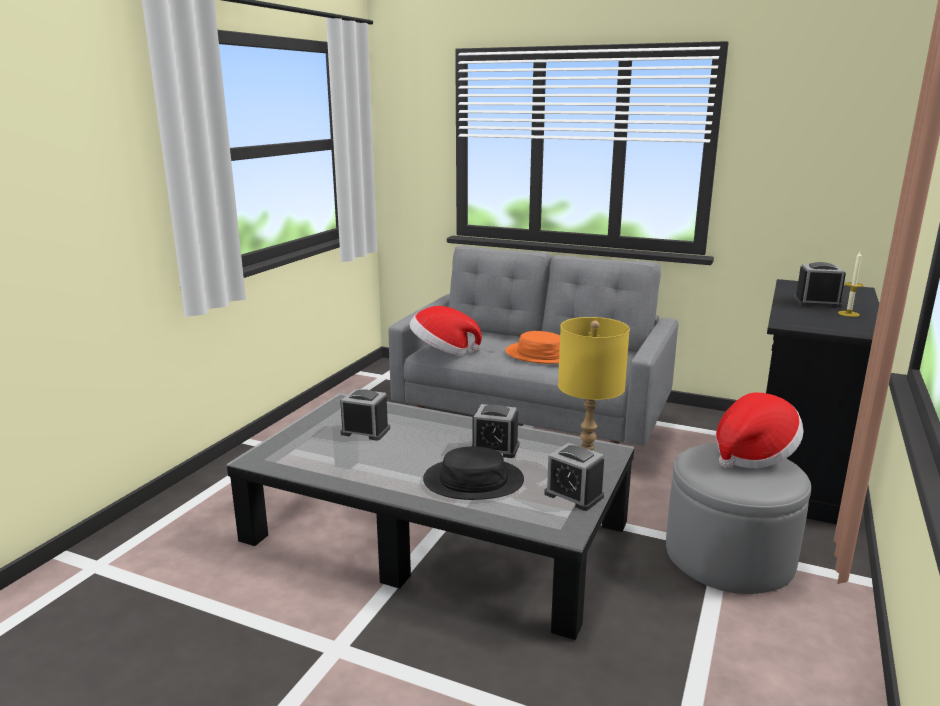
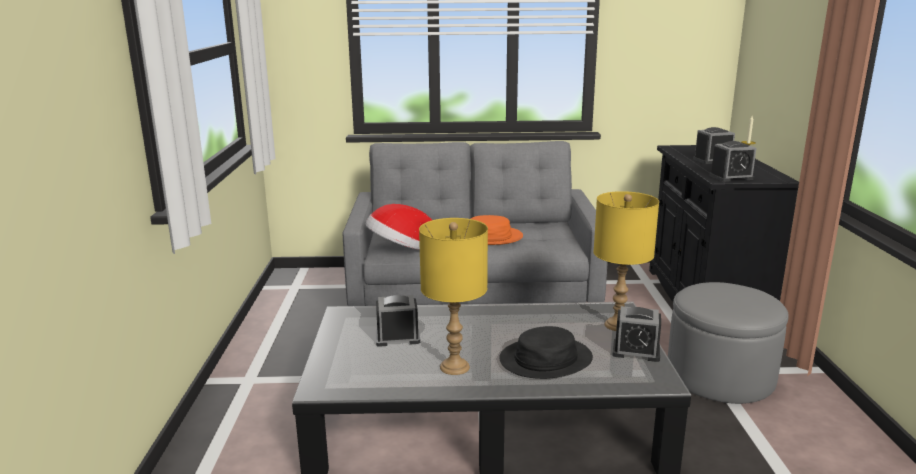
camera: 25 degrees left, 0 degrees up
(383, 467) = (454, 367): none -> yellow table lamp
(495, 448) = (530, 327): alarm clock -> alarm clock (731, 177)
(753, 455) = (730, 289): hat -> none

